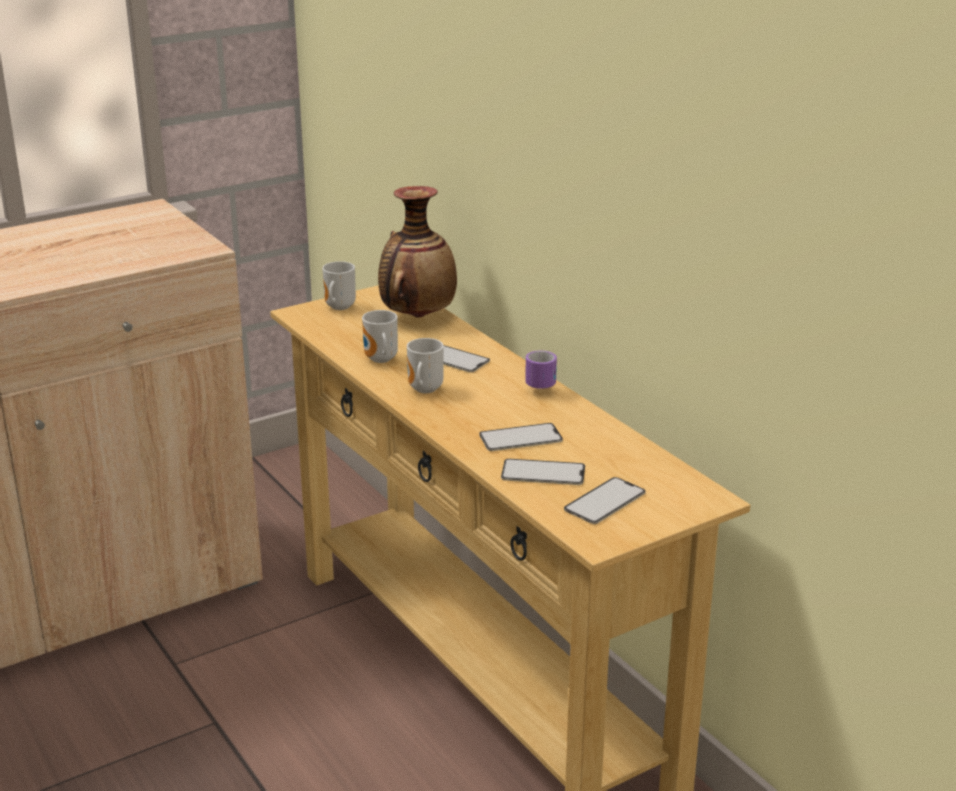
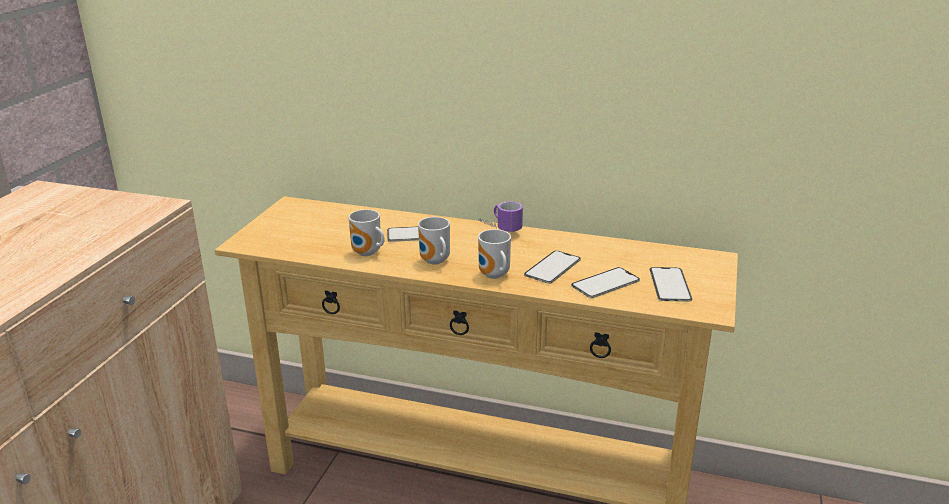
camera: 40 degrees left, 0 degrees up
(338, 307) = (269, 229): mug -> mug (493, 276)
(417, 315) = (340, 215): vase -> none

